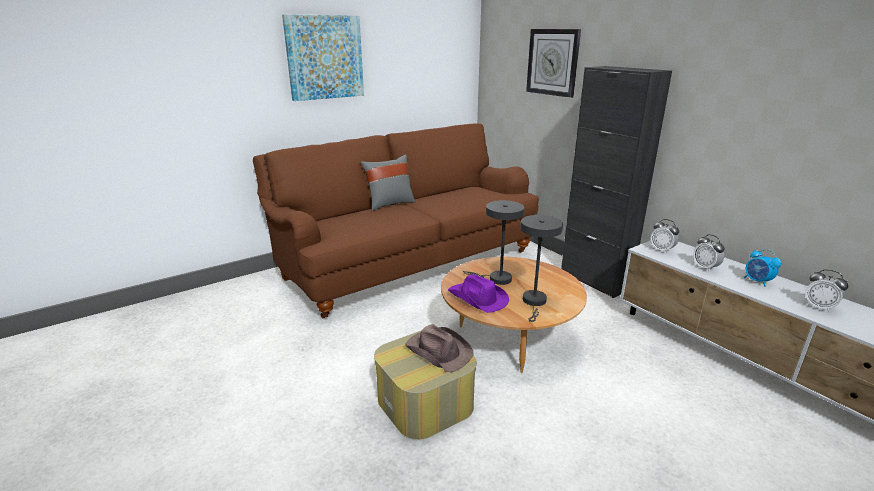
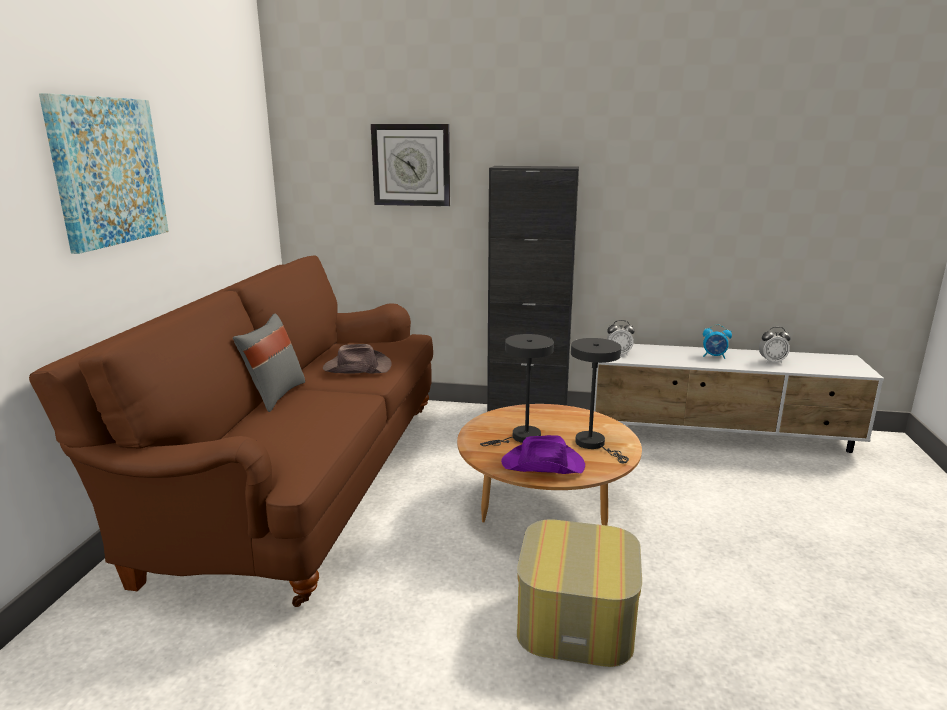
camera: 45 degrees left, 5 degrees down
(438, 351) = (579, 541): brown hat -> brown hat (356, 367)
(705, 268) = (670, 358): alarm clock -> none

